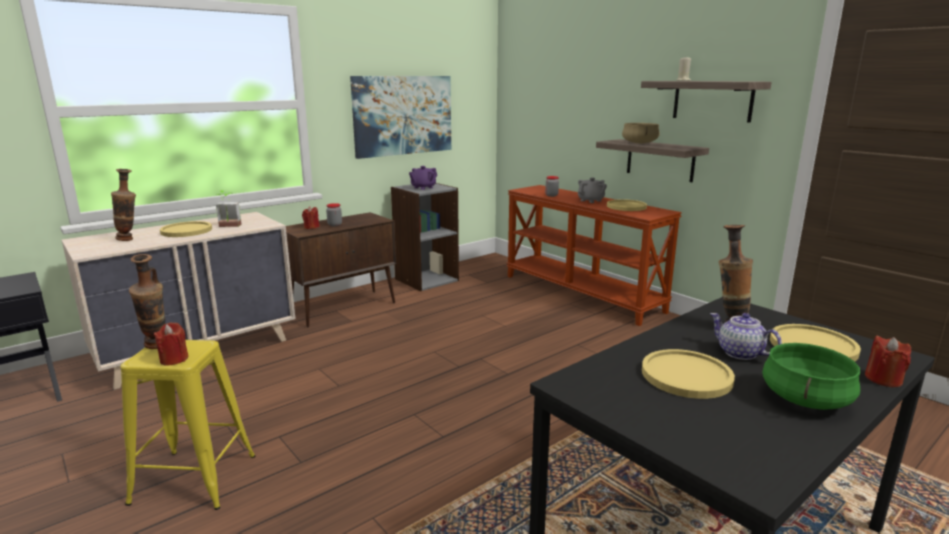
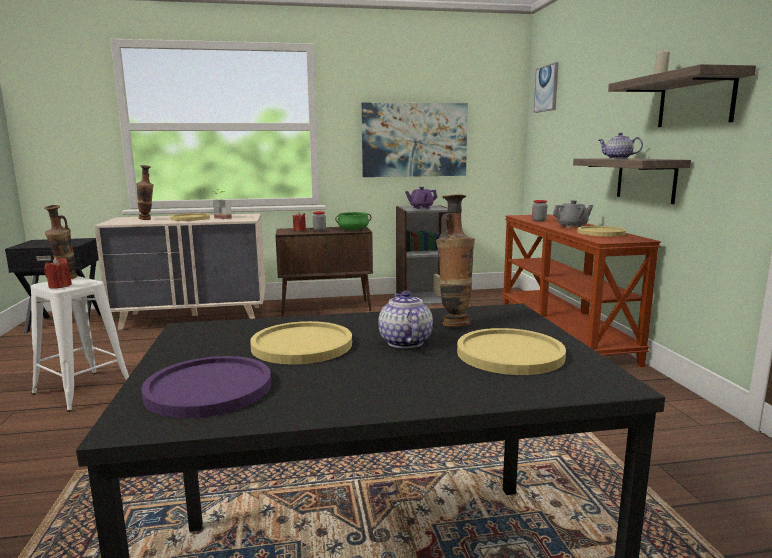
camera: 30 degrees right, 5 degrees down
(194, 479) = (83, 391): yellow stool -> white stool
(525, 65) = (546, 88): none -> picture
(640, 143) = (618, 158): beige cooking pot -> teapot
(726, 436) = (209, 388): none -> purple plate
(806, 399) = (369, 387): green cooking pot -> green cooking pot (353, 230)
(883, 379) = (518, 395): red candle -> none

